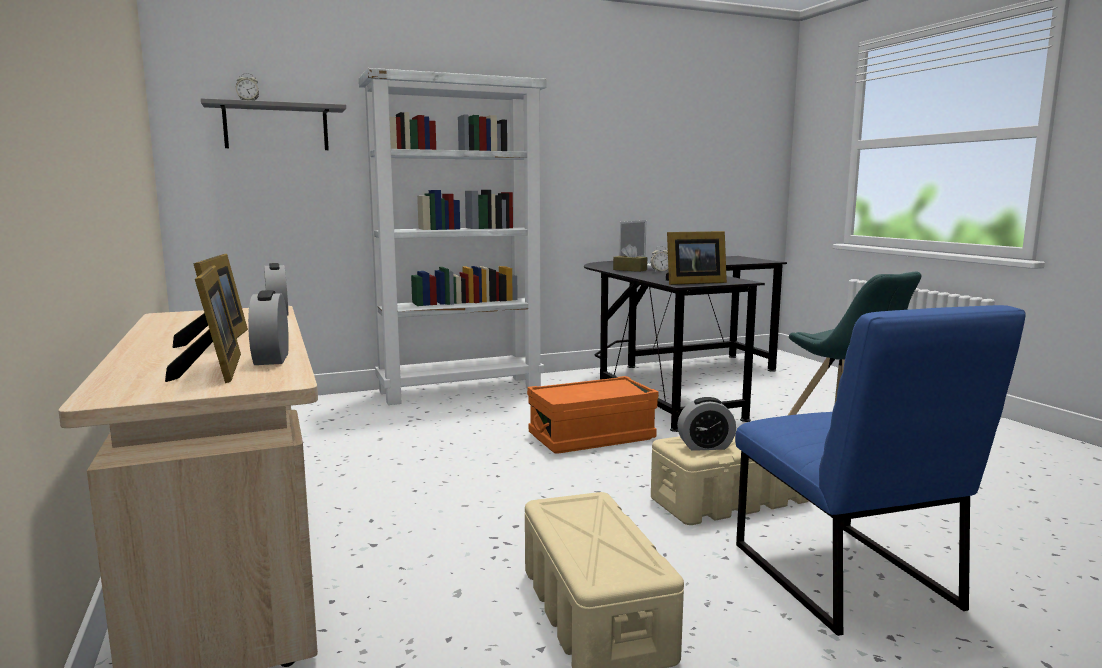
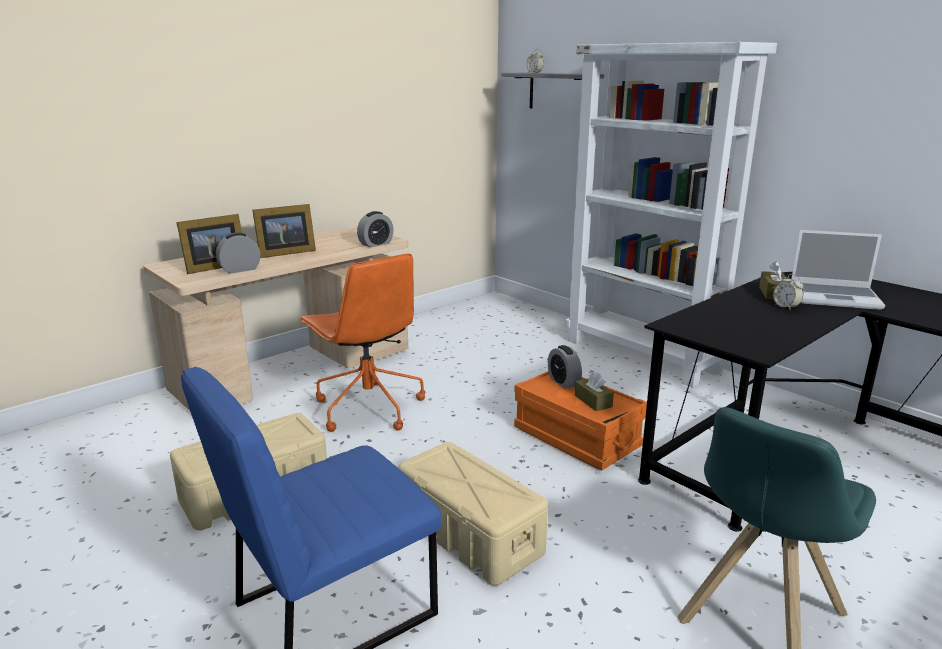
camera: 70 degrees right, 10 degrees up
(423, 518) = (366, 406): none -> orange office chair
(607, 389) = (593, 401): none -> brown tissue box
(692, 283) = (697, 329): picture frame -> none
(705, 446) = (443, 467): alarm clock -> alarm clock (563, 382)

